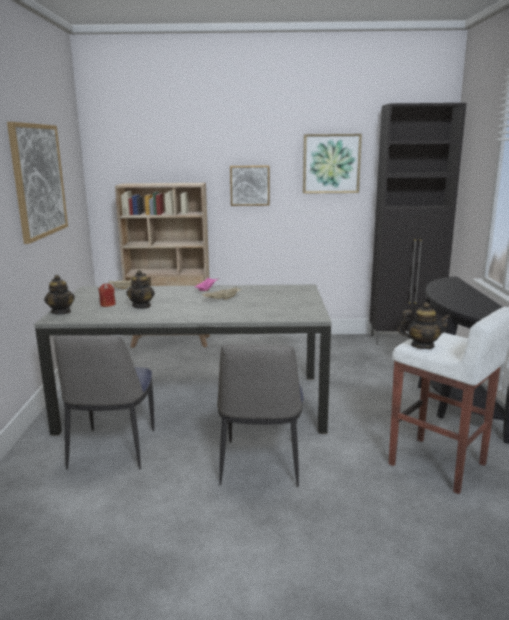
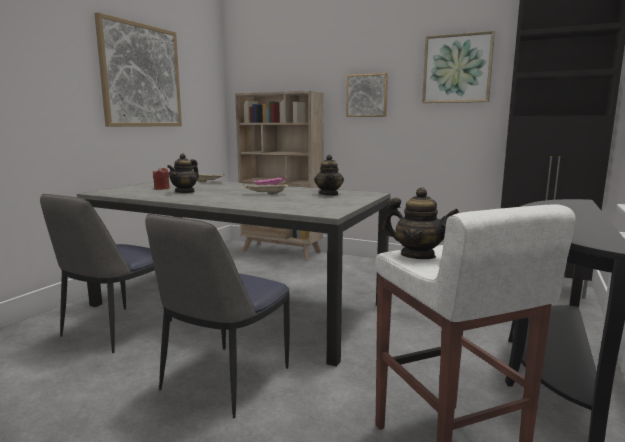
camera: 25 degrees right, 5 degrees down
(61, 312) = (115, 189): teapot -> teapot (329, 194)

